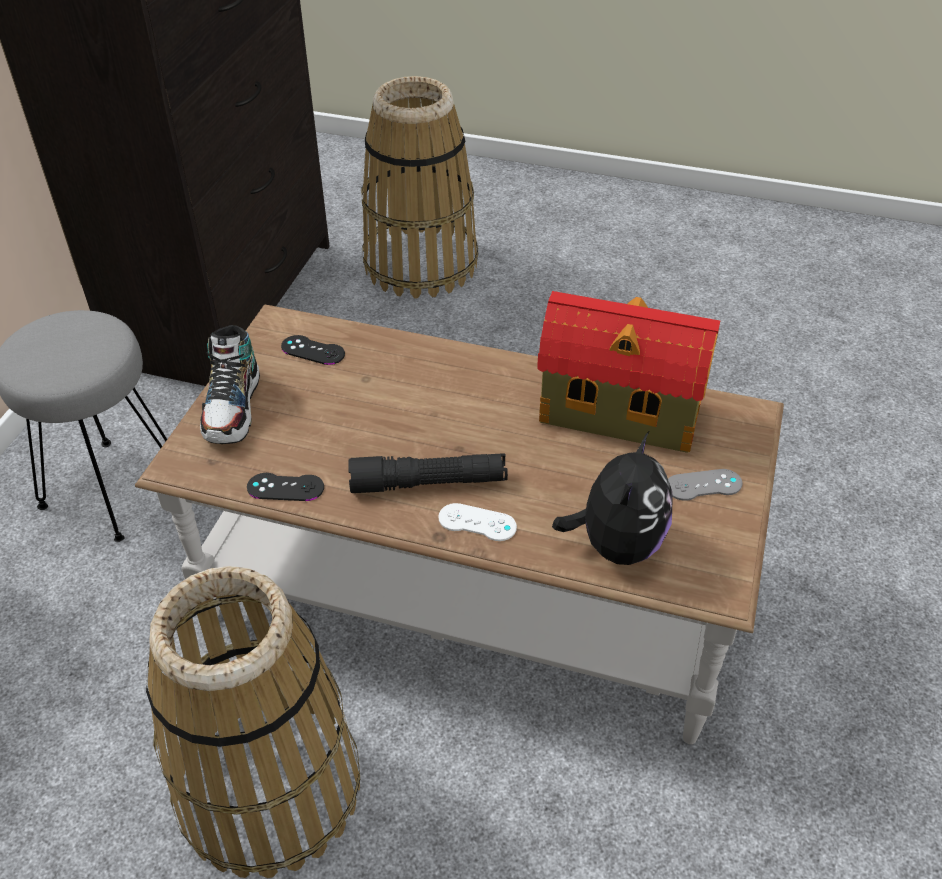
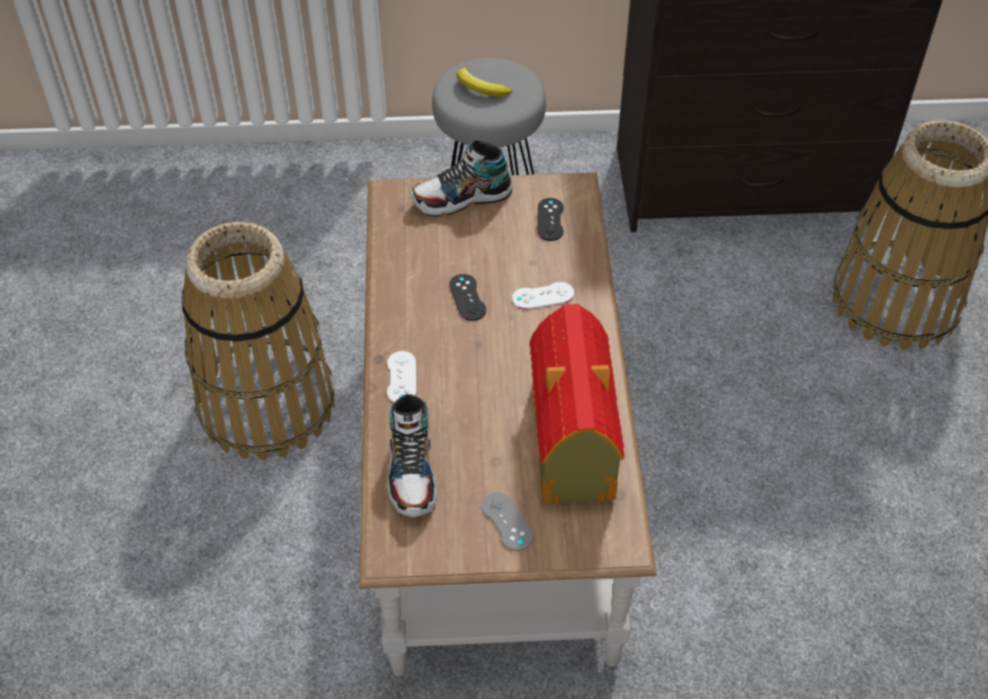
camera: 70 degrees right, 5 degrees up
(58, 354) = (480, 88): none -> banana
(285, 487) = (392, 256): black game controller -> black game controller (467, 297)
(418, 383) = (543, 296): none -> white game controller
(428, 483) = (431, 336): black flashlight -> none
(616, 544) = (413, 472): plush toy -> shoe

